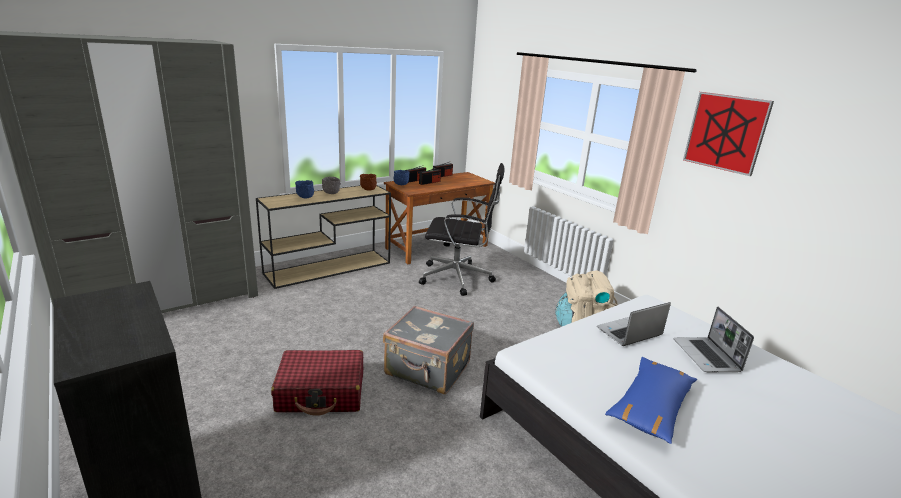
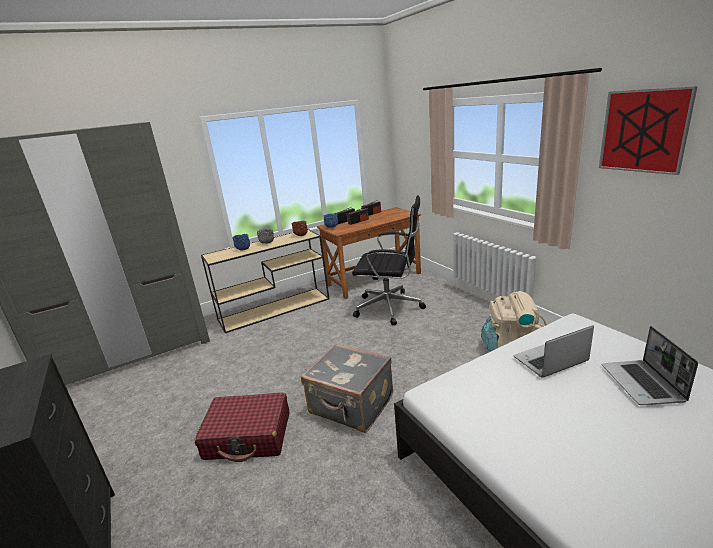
camera: 10 degrees right, 0 degrees up
(651, 406) = (573, 454): blue pillow -> none

